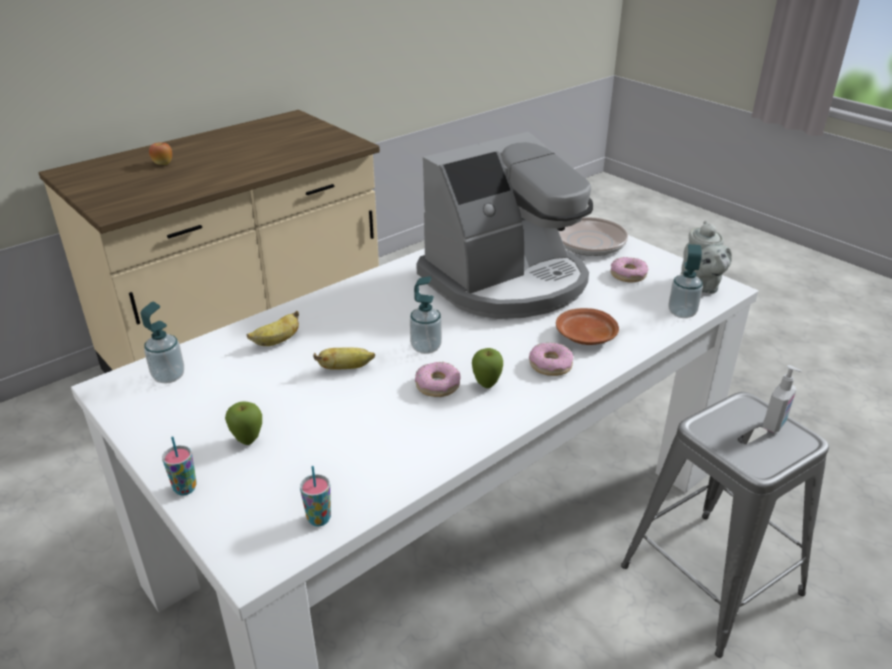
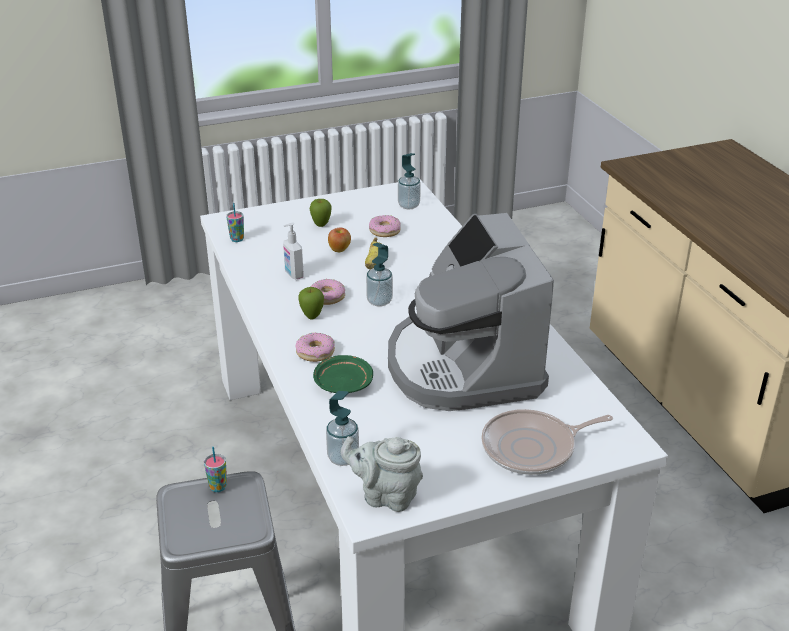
camera: 110 degrees right, 0 degrees up
(163, 164) = (741, 187): apple -> apple (339, 250)
(185, 488) = (294, 206): cup -> cup (218, 487)
(277, 342) = (427, 243): banana -> none
(585, 336) = (343, 383): brown plate -> green plate
(628, 275) = (437, 450): donut -> donut (385, 231)
(775, 425) = (212, 533): soap dispenser -> soap dispenser (293, 274)

